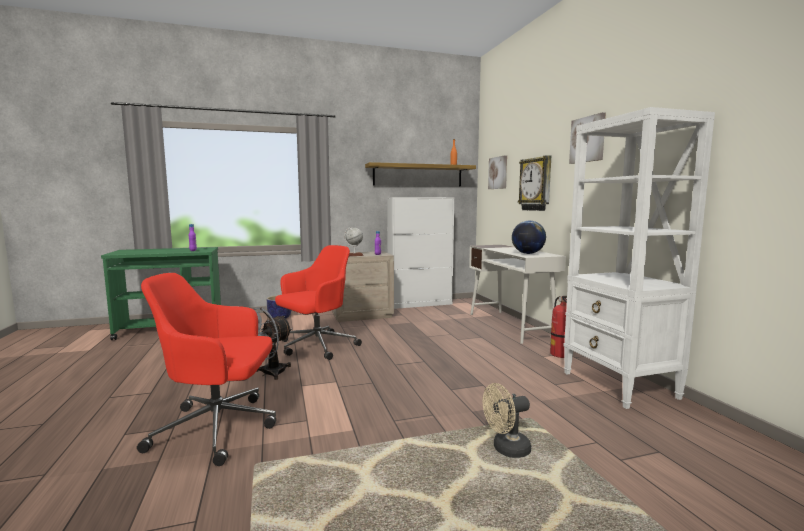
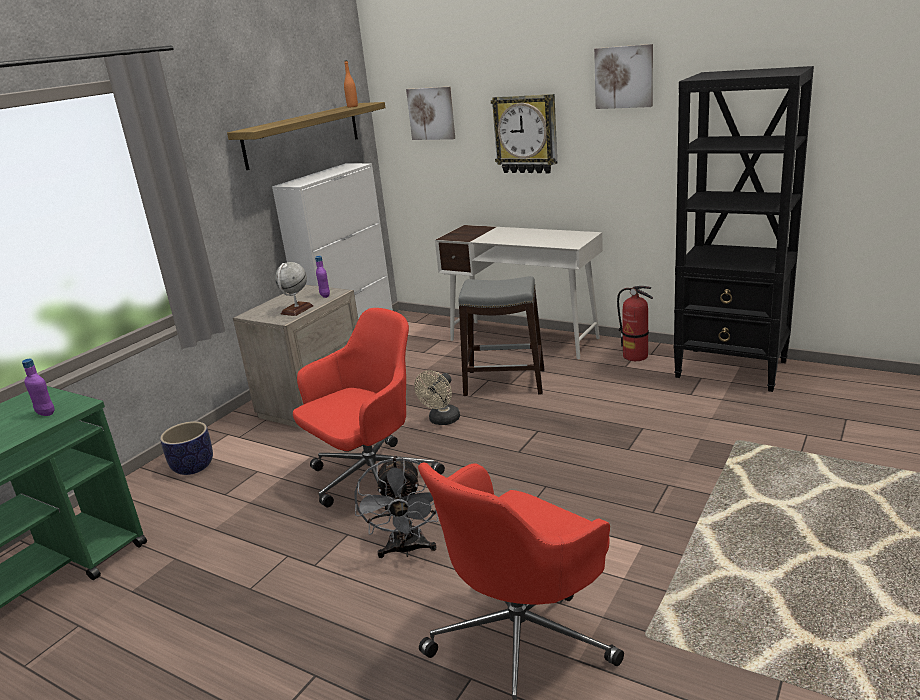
camera: 40 degrees left, 15 degrees up
(316, 346) = (370, 480): red office chair -> red office chair turned 45 degrees clockwise
(456, 338) = (505, 382): none -> grey stool
(506, 450) = (774, 480): beige fan -> beige fan (442, 421)
(527, 253) = (556, 239): globe -> none
(619, 385) = (732, 369): white bookcase -> black bookcase

